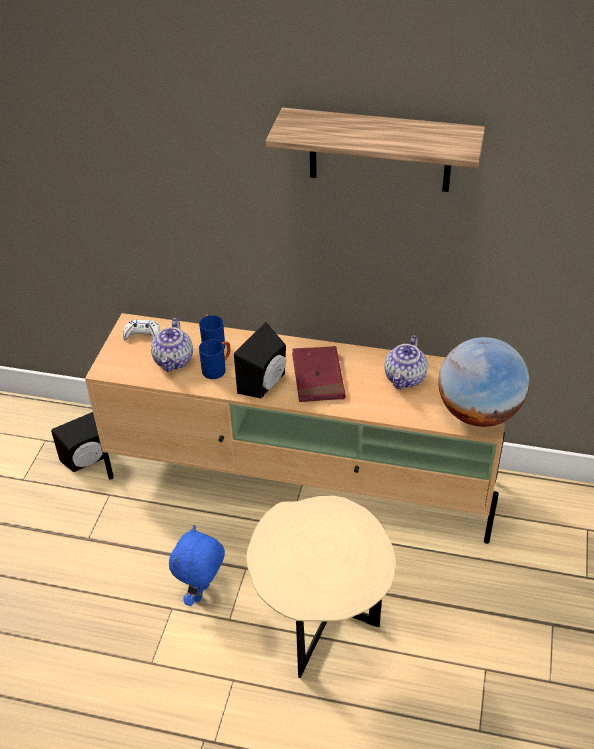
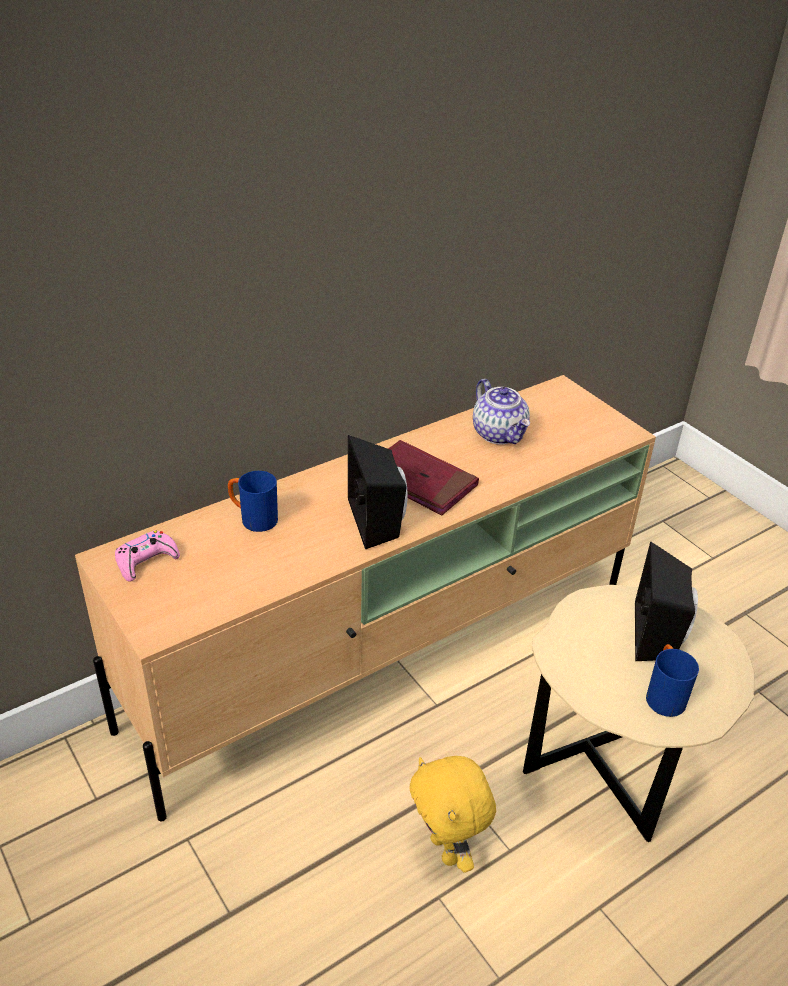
camera: 50 degrees left, 5 degrees down
(87, 461) = (101, 823): black speaker -> black speaker (659, 635)
(143, 335) = (146, 561): white game controller -> pink game controller
(174, 361) = (234, 564): teapot -> none
(202, 593) = (447, 850): blue plush toy -> yellow plush toy
(217, 369) = (301, 540): blue mug -> blue mug (663, 695)
(380, 150) = (433, 124): shelf -> none
(478, 413) = (602, 425): globe -> none

